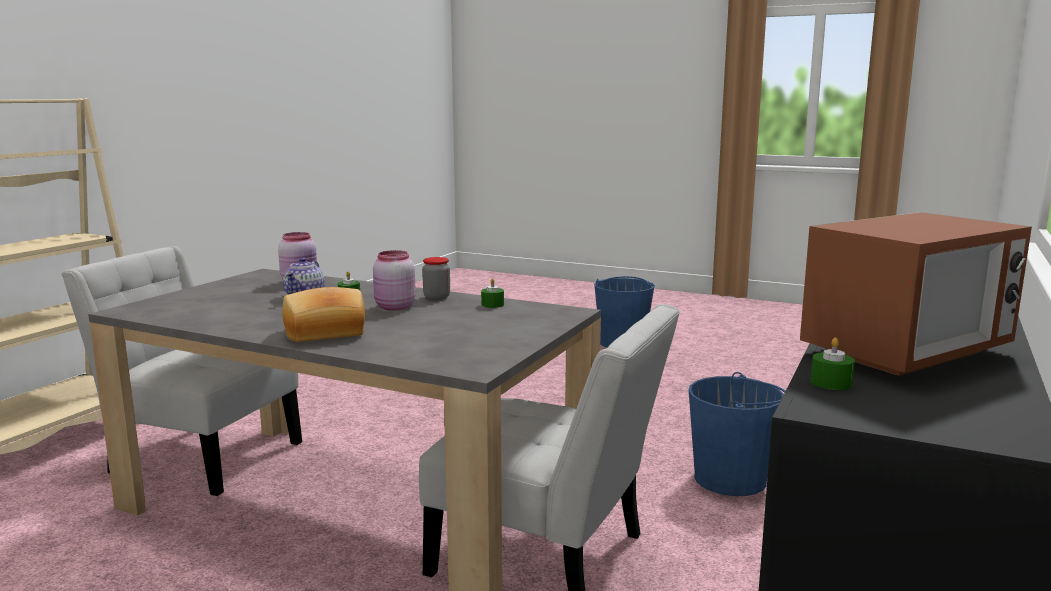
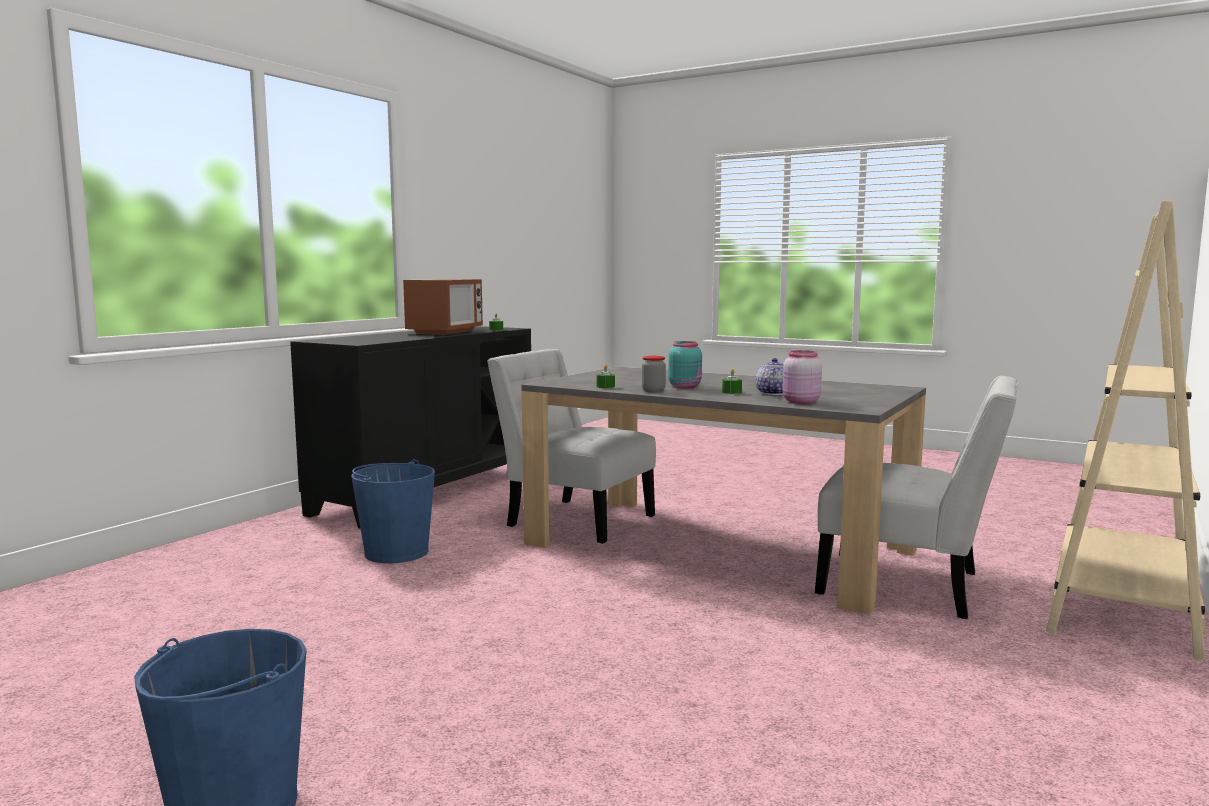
camera: 175 degrees left, 5 degrees down
(325, 333) = (720, 377): bread -> none
(394, 307) = (685, 386): pink jar -> turquoise jar
(906, 353) = (445, 332): microwave -> microwave turned 135 degrees clockwise

